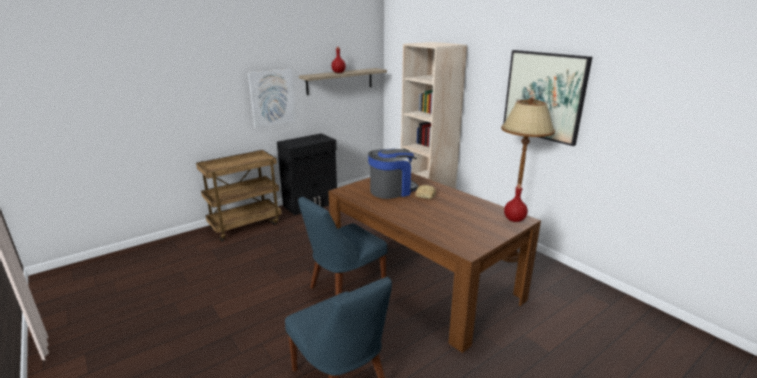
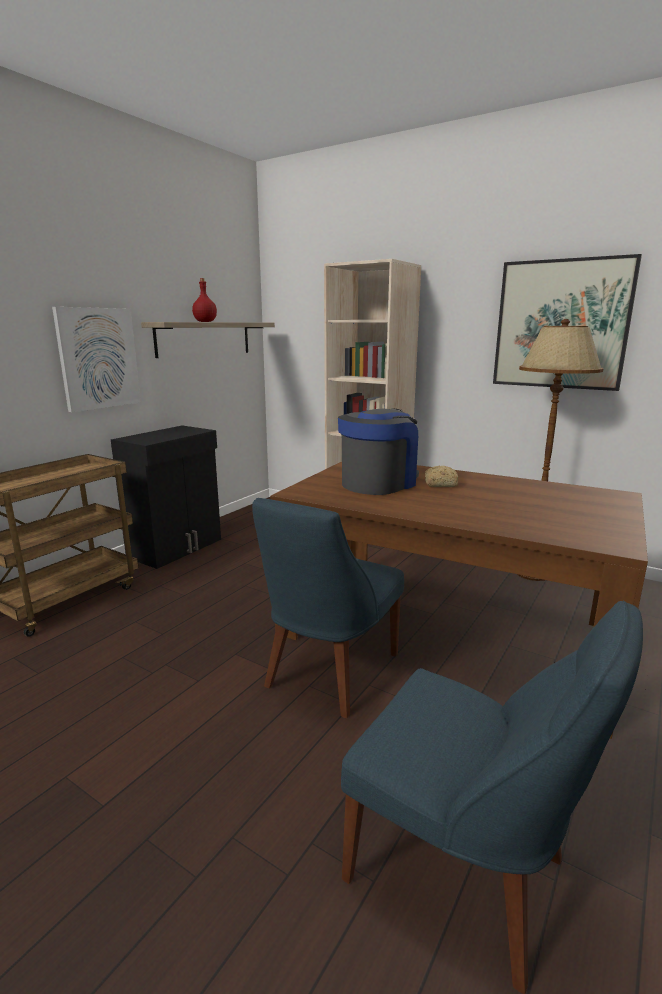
camera: 20 degrees left, 5 degrees down
(514, 219) = (608, 496): red bottle -> none

